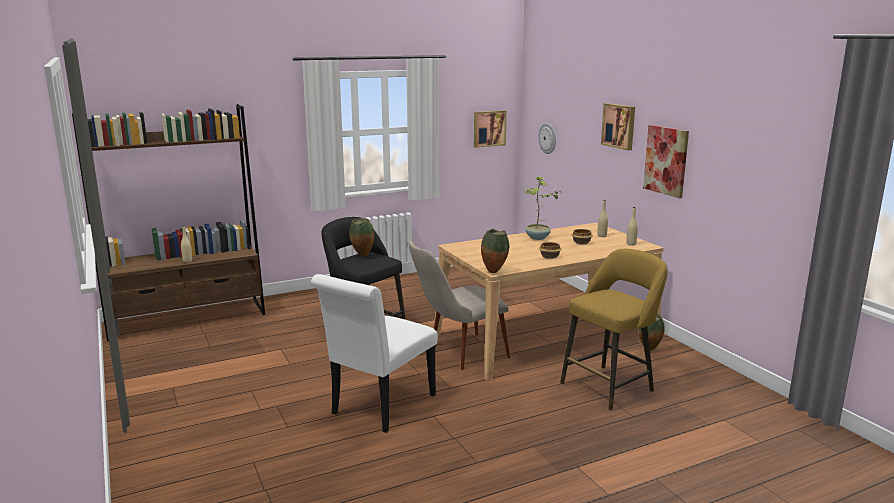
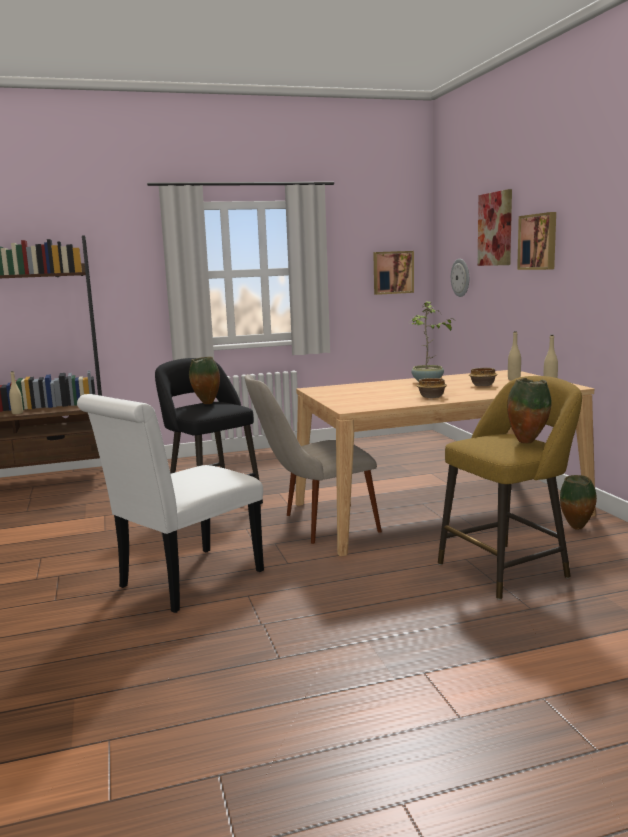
camera: 10 degrees right, 5 degrees down
(494, 272) = (347, 409): vase -> vase (527, 442)
(666, 160) = (596, 273): picture -> picture (495, 229)

